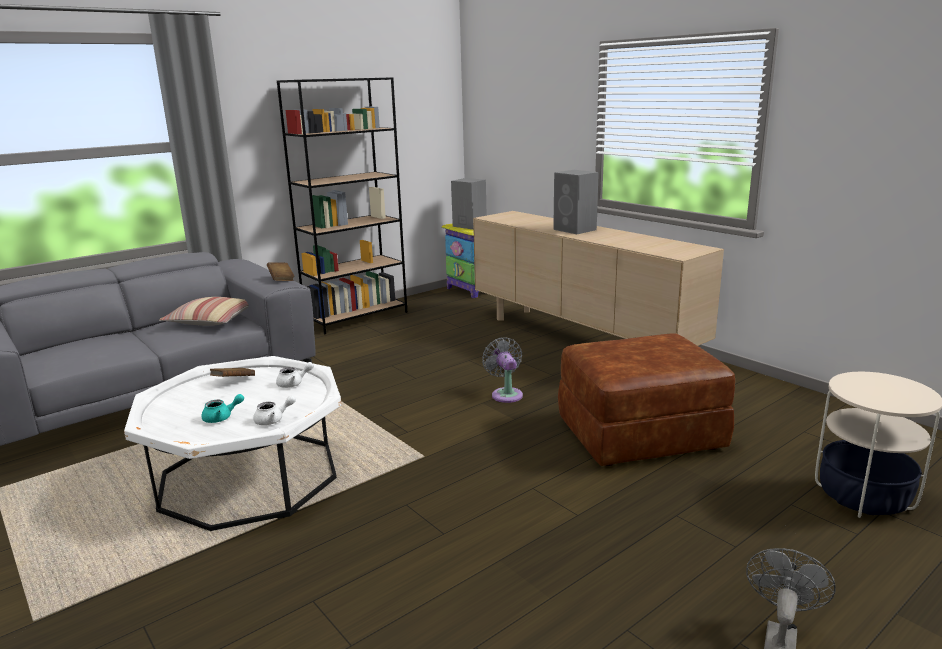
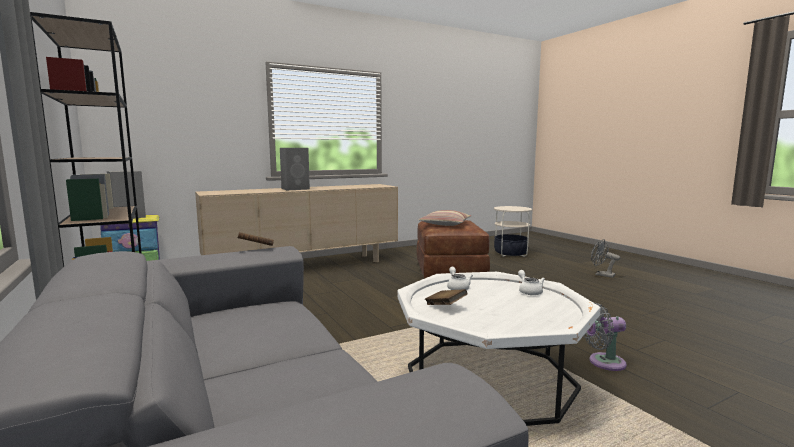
camera: 80 degrees left, 10 degrees down
(211, 320) = (243, 318): pillow -> pillow (445, 224)
(222, 418) = (528, 306): turquoise teapot -> none
(506, 394) = (380, 290): grey fan -> grey fan (603, 362)

